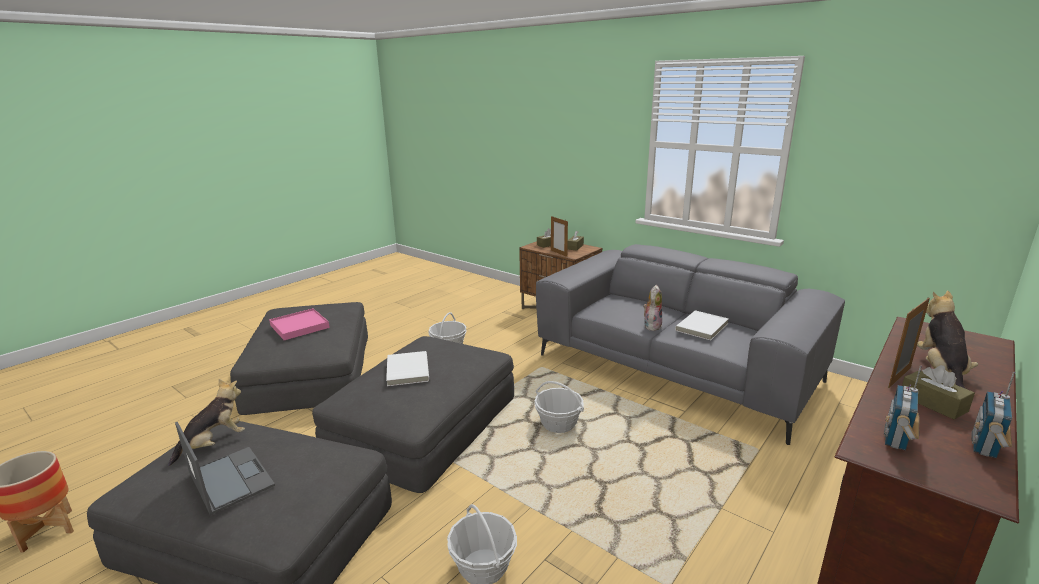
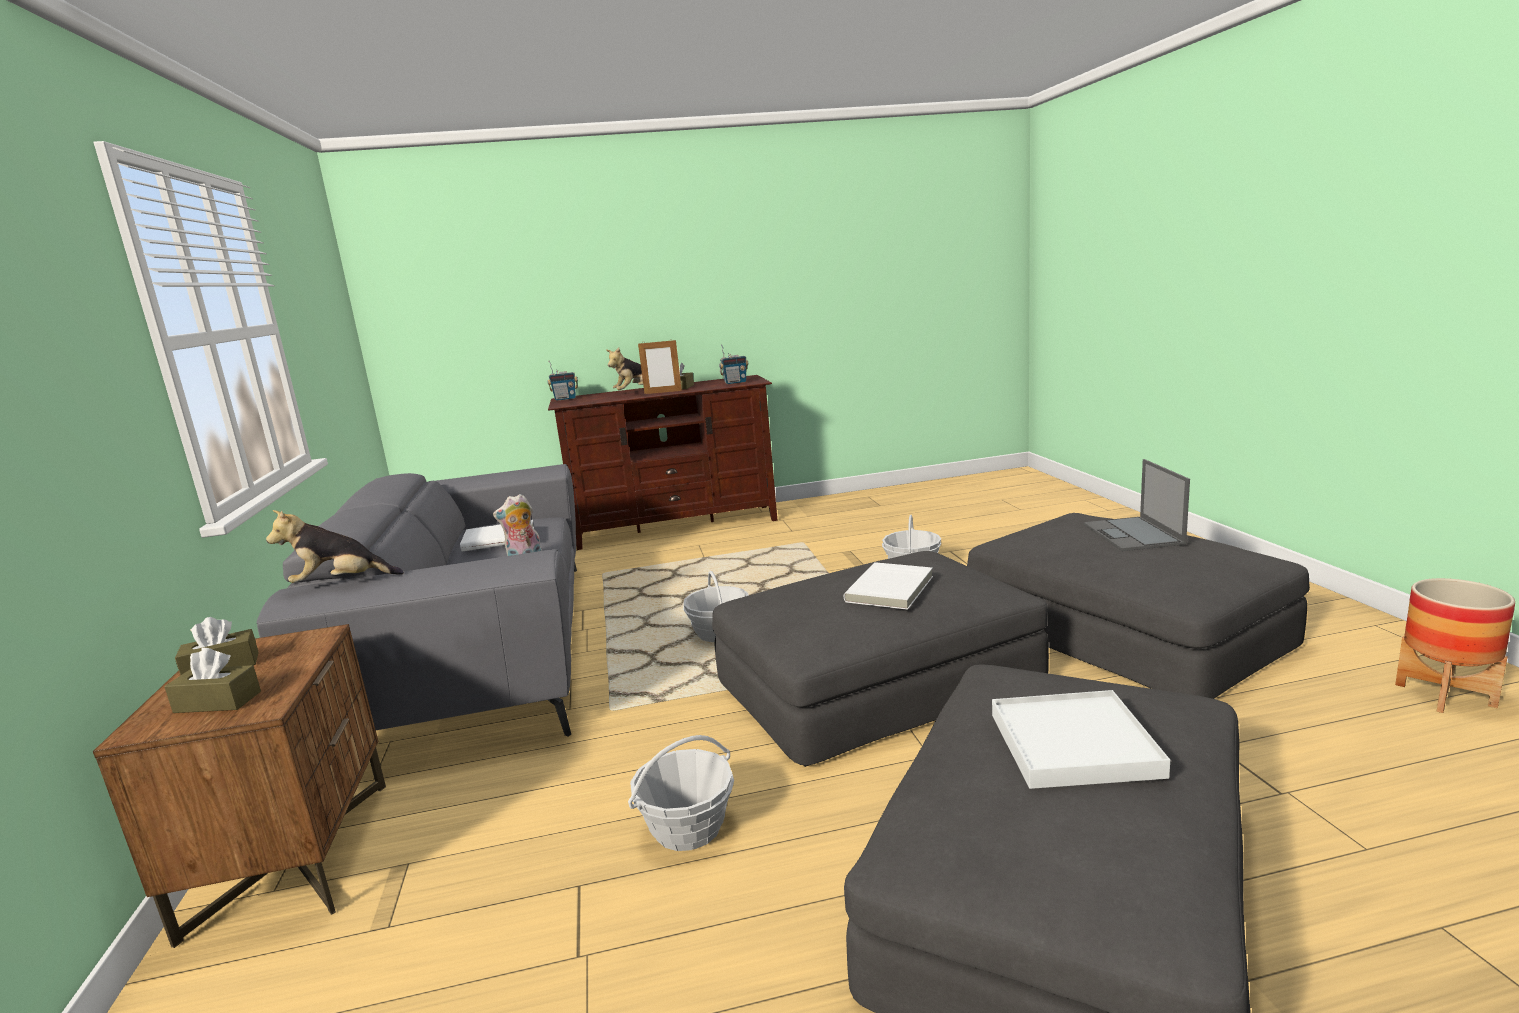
camera: 140 degrees left, 5 degrees down
(214, 444) = (1173, 567): plush toy -> plush toy (341, 583)
(299, 326) = (1074, 744): pink tray -> white tray
(558, 253) = (309, 654): picture frame -> none
(985, 447) = (710, 381): radio -> radio (565, 399)

